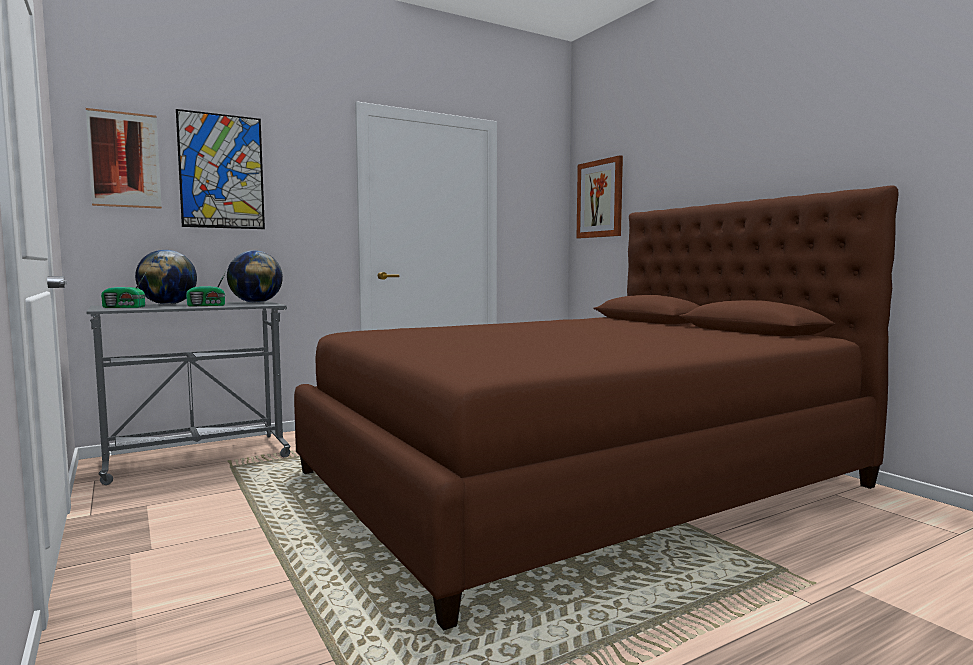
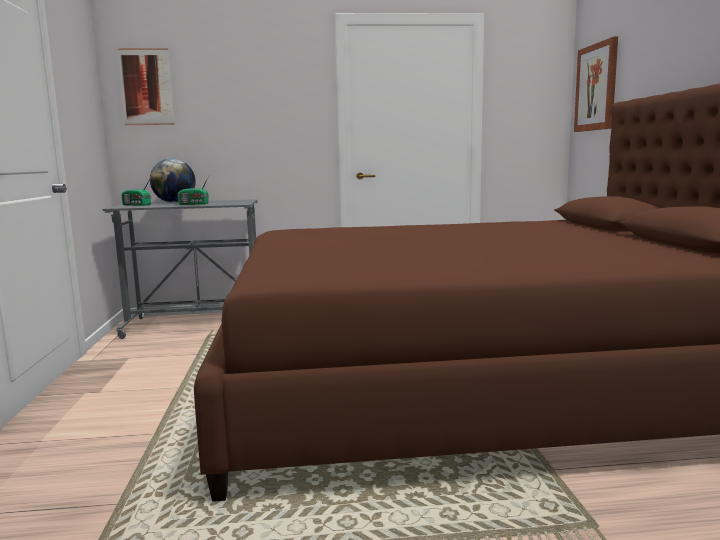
camera: 25 degrees right, 5 degrees up
(221, 171) = (219, 90): picture -> none
(256, 302) = (238, 201): globe -> none

